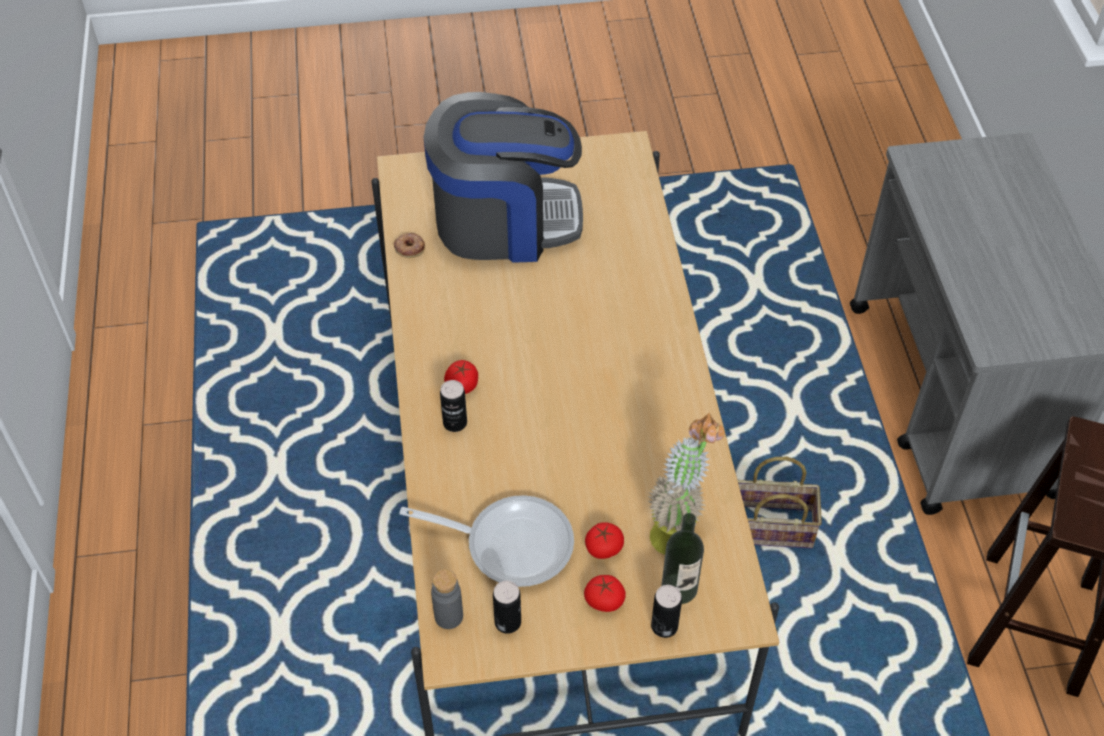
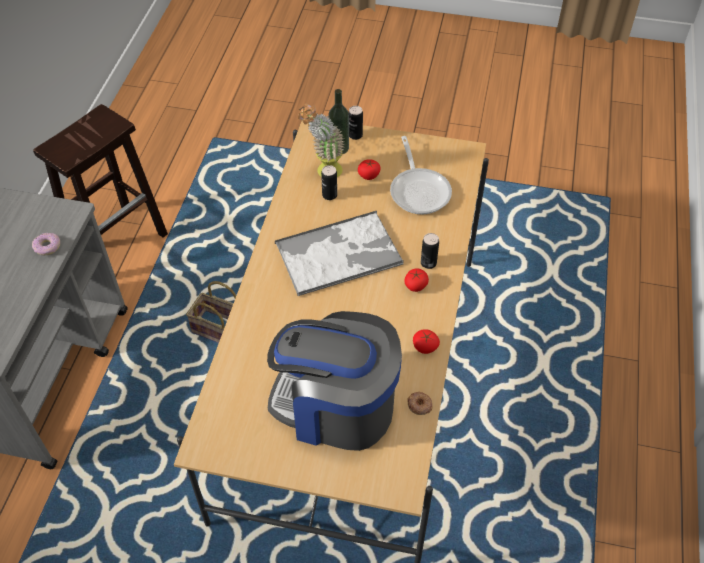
camera: 160 degrees left, 0 degrees up
(448, 616) = (464, 167): grey bottle -> none
(507, 622) = (434, 157): can -> can (329, 195)
(510, 543) = (419, 190): frying pan -> frying pan turned 135 degrees counterclockwise
(586, 400) = (339, 253): none -> tray
(604, 600) = (380, 153): tomato -> tomato (425, 346)
(976, 290) = (47, 247): none -> donut

